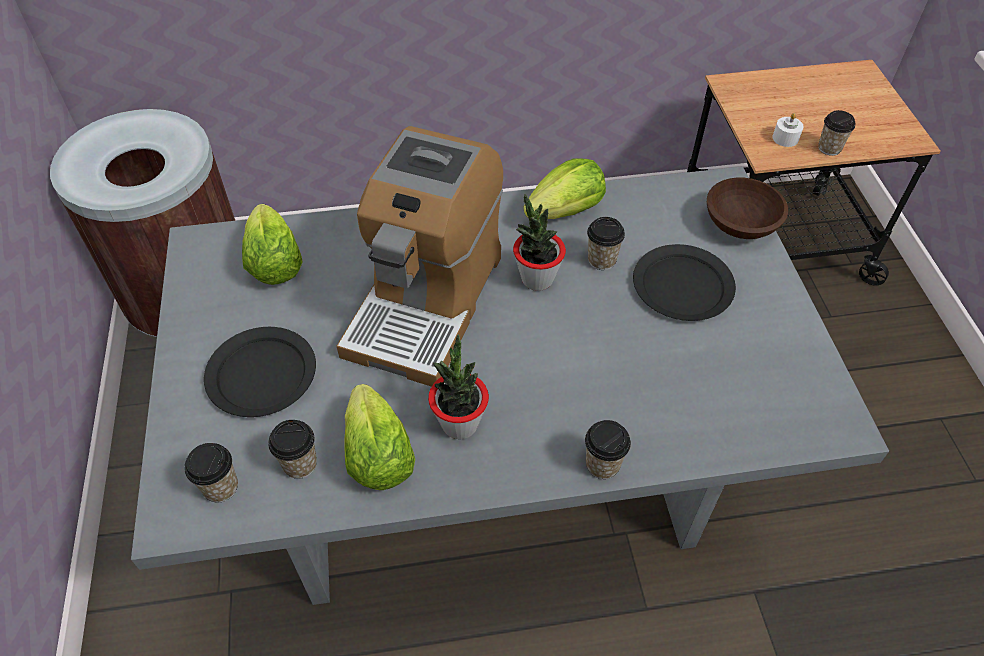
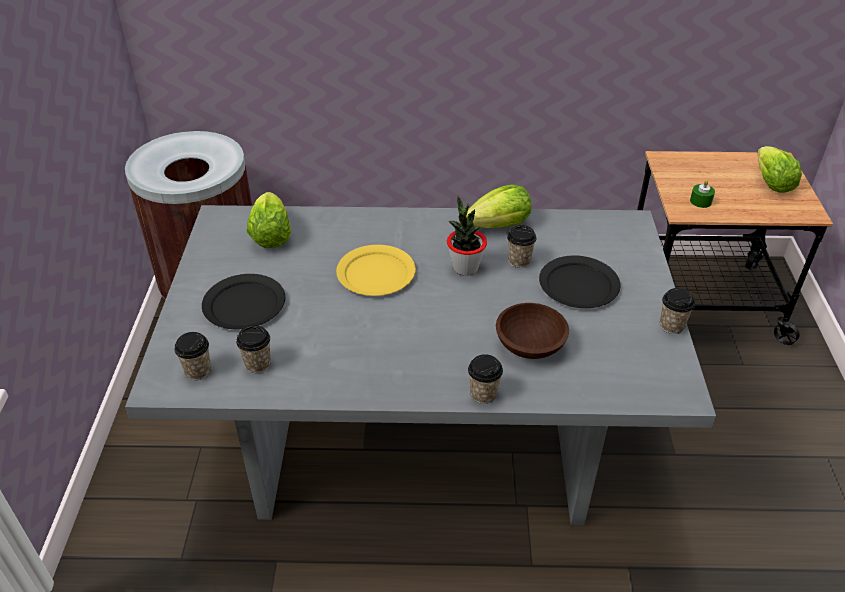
camera: 10 degrees right, 10 degrees down
(378, 457) = (315, 367): lettuce -> lettuce (771, 183)
(426, 302) = (376, 273): coffee machine -> yellow plate
(459, 423) = (381, 354): potted plant -> none
(739, 225) = (636, 250): brown bowl -> brown bowl (529, 346)
(785, 138) = (700, 201): white candle -> green candle
(829, 148) = (736, 212): cup -> cup (671, 326)

